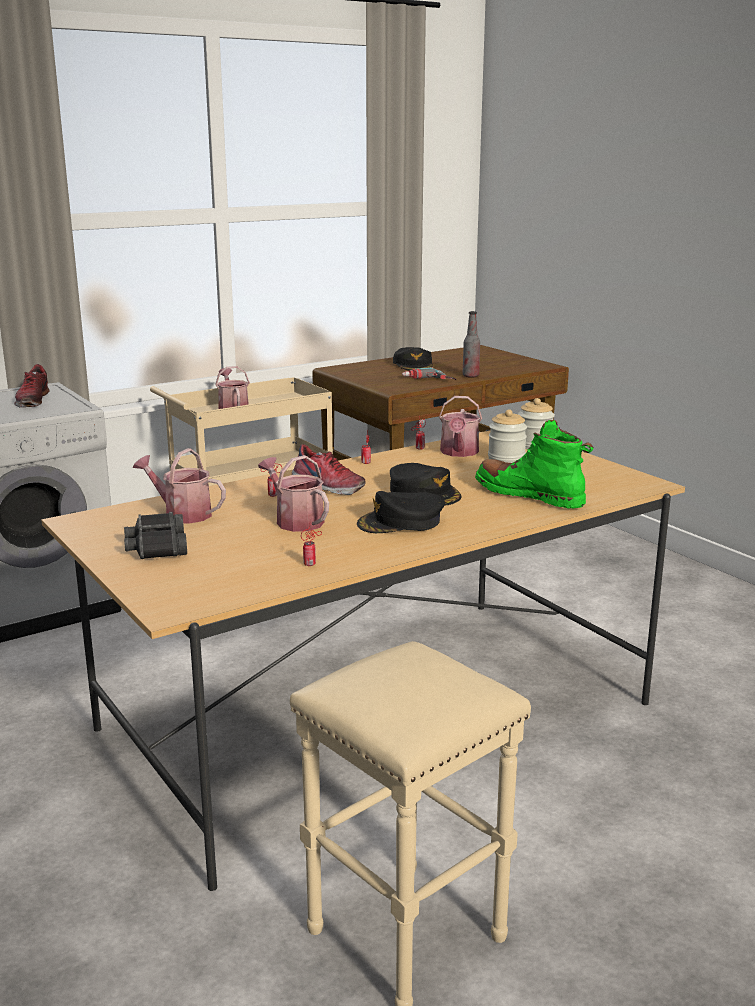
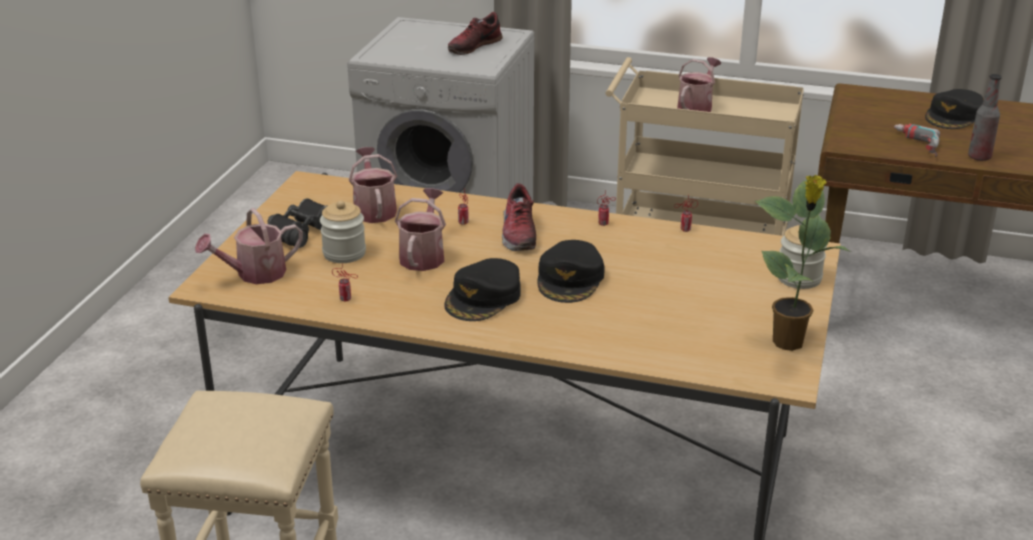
camera: 50 degrees right, 10 degrees up
(401, 522) = (484, 298): black cap -> black cap turned 90 degrees counterclockwise
(459, 453) = (706, 251): watering can -> watering can (254, 274)
(506, 458) = (731, 280): jar -> jar (344, 253)
(529, 495) = (644, 329): green boot -> none
(607, 470) = (789, 343): none -> potted plant

